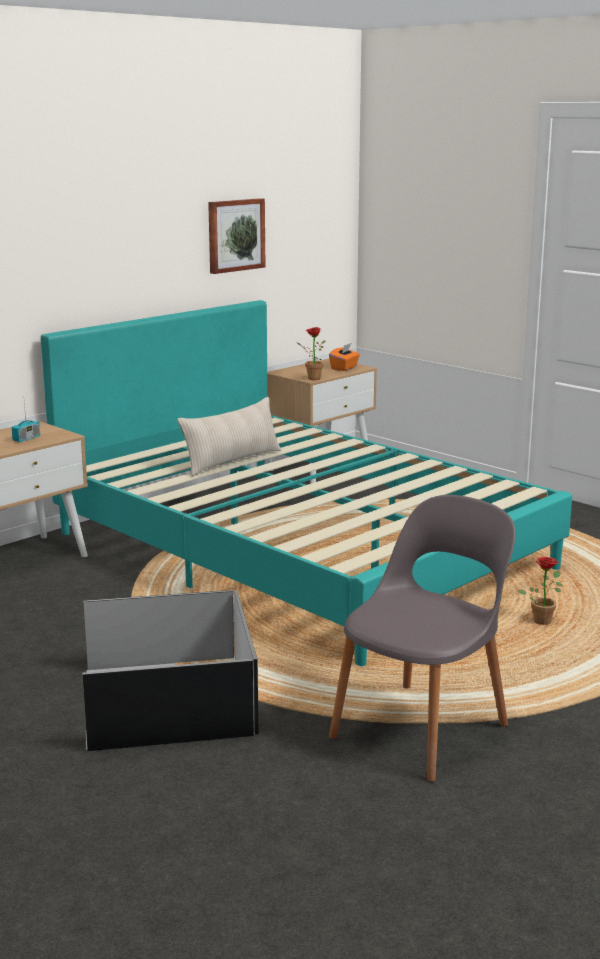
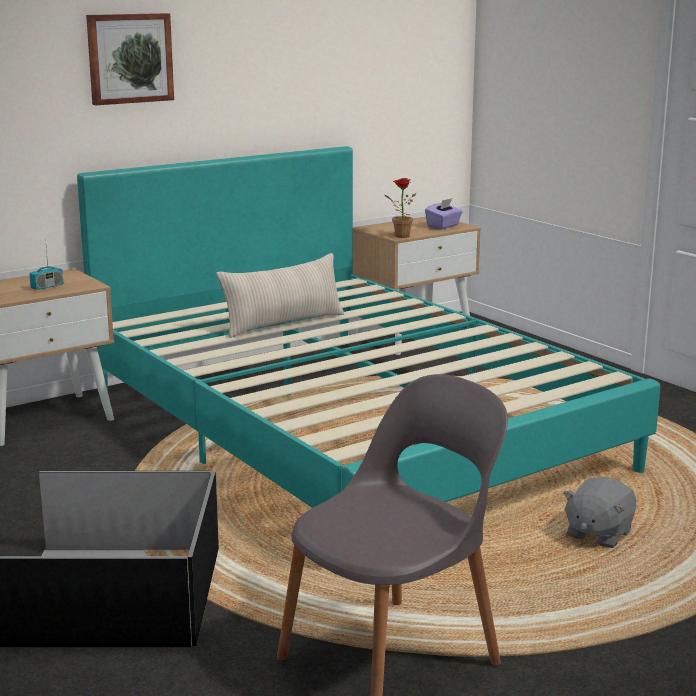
camera: 10 degrees right, 0 degrees up
(235, 235) = (318, 72): picture -> picture (129, 58)
(344, 368) = (443, 226): orange tissue box -> purple tissue box
(542, 621) = (598, 534): potted plant -> grey plush toy

